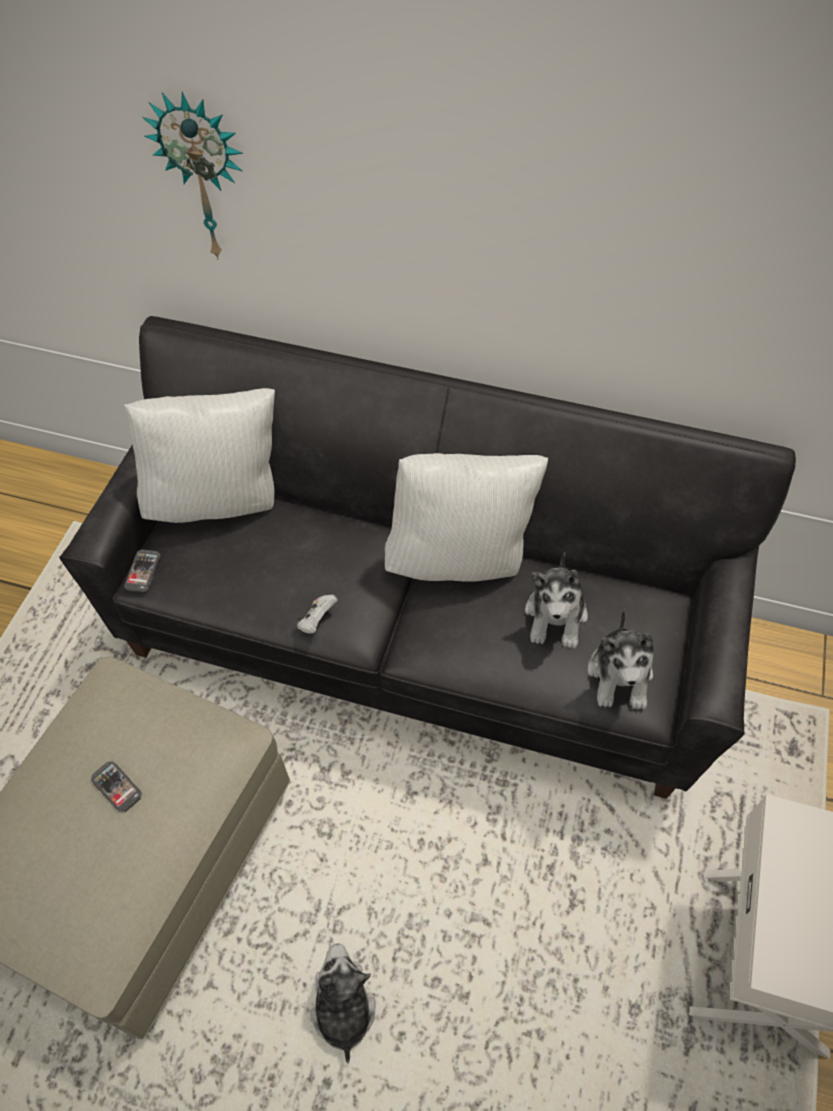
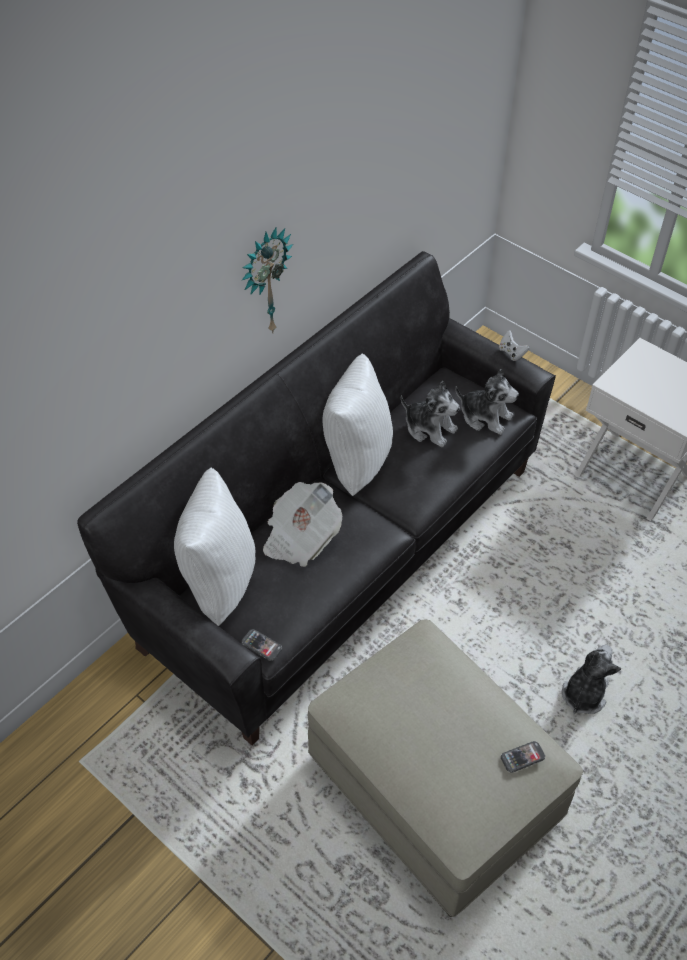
camera: 65 degrees left, 5 degrees down
(117, 787) = (432, 714): phone -> phone (522, 757)
(204, 178) = (106, 370): wall clock -> wall clock (265, 282)
(306, 547) = (300, 537): none -> newspaper
(317, 621) = (365, 552): white game controller -> white game controller (511, 353)
(342, 1007) = (584, 694): plush toy -> plush toy turned 105 degrees clockwise

